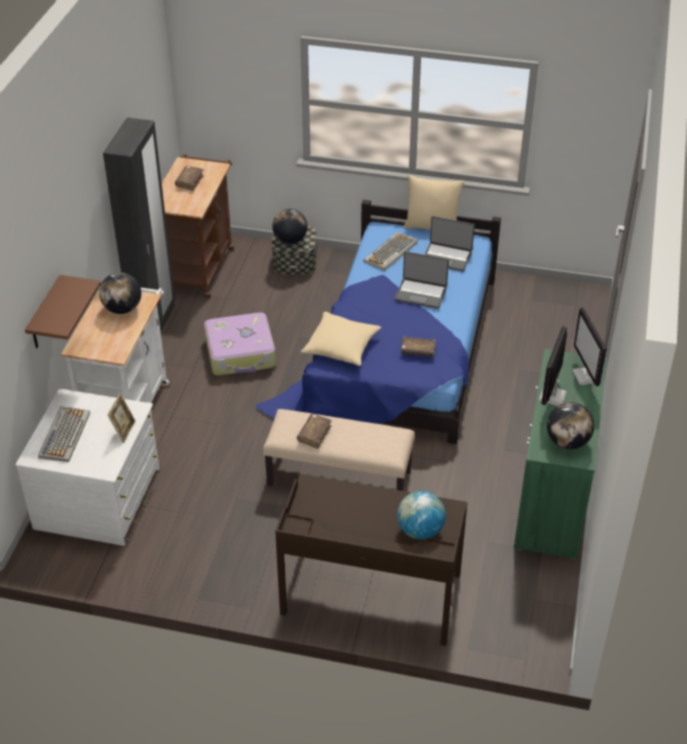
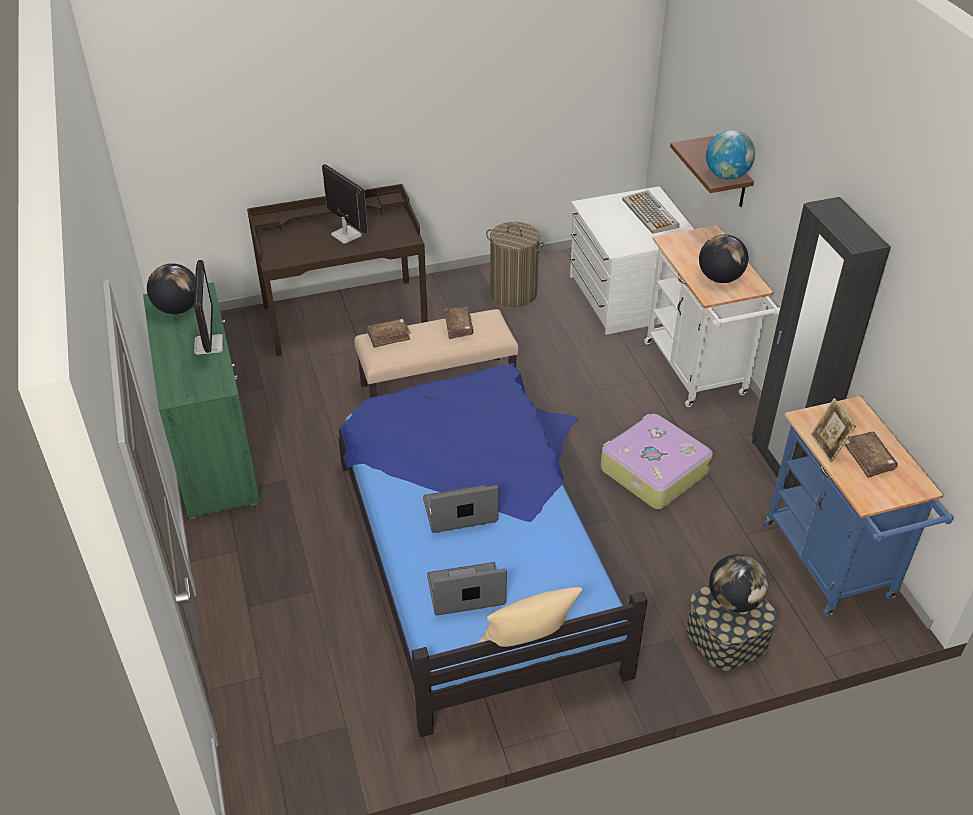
camera: 150 degrees right, 0 degrees up
(124, 430) = (607, 231): picture frame -> picture frame (827, 447)
(193, 549) = (513, 293): none -> laundry basket
(199, 266) = (832, 567): brown cart -> blue cart
(341, 347) = (498, 401): beige pillow -> none
(390, 252) = (549, 565): keyboard -> none
(418, 351) = (410, 430): brown book -> brown book (388, 336)
(420, 531) = (292, 239): globe -> globe (726, 176)
(587, 376) = (176, 379): monitor -> monitor (346, 235)

